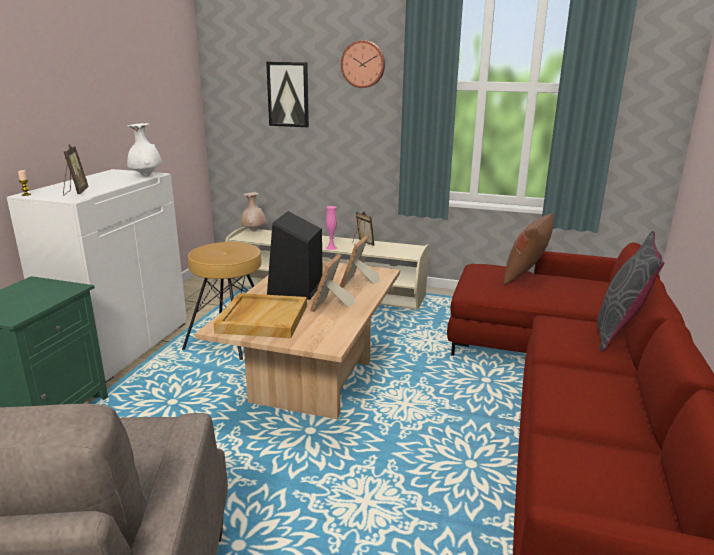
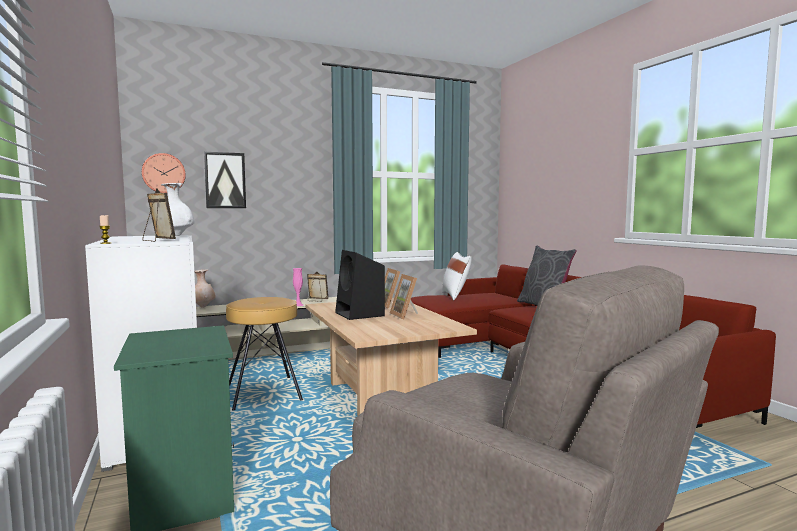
camera: 40 degrees left, 15 degrees down
(262, 318) = (380, 328): beige tray -> none
(363, 64) = (294, 157): wall clock -> wall clock (164, 173)
(525, 277) = (456, 296): brown pillow -> white pillow

